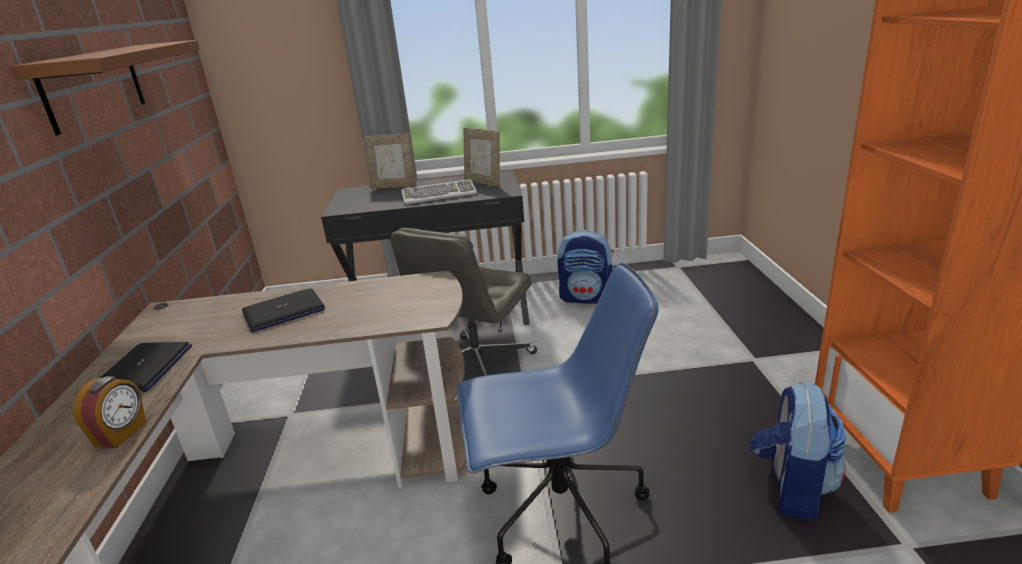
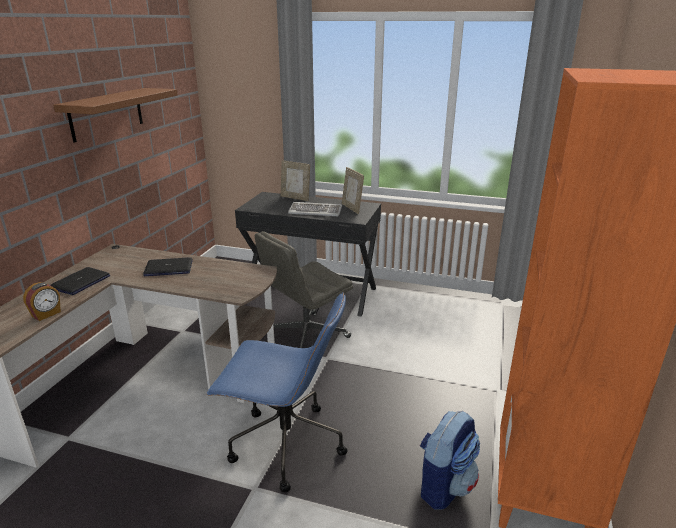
camera: 20 degrees right, 0 degrees up
(587, 298) = (415, 308): backpack -> none

